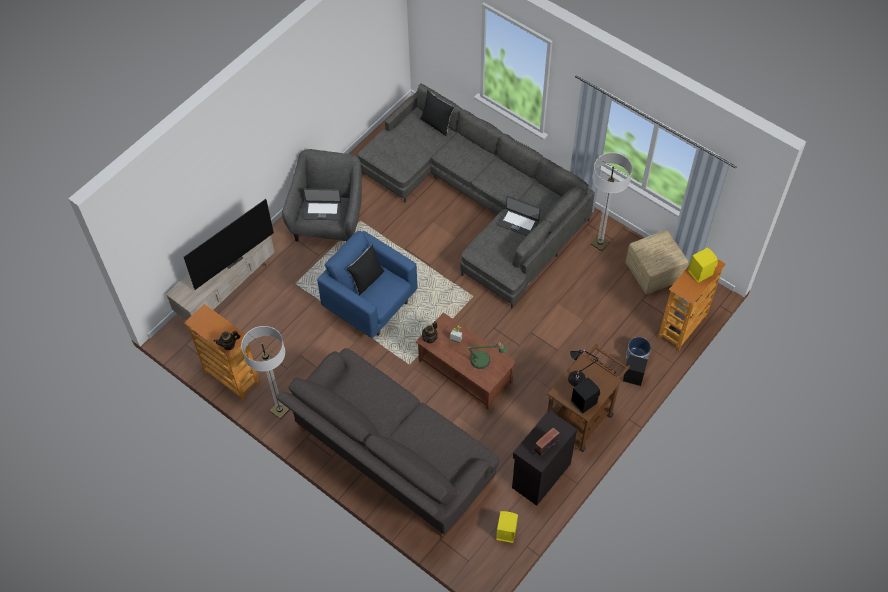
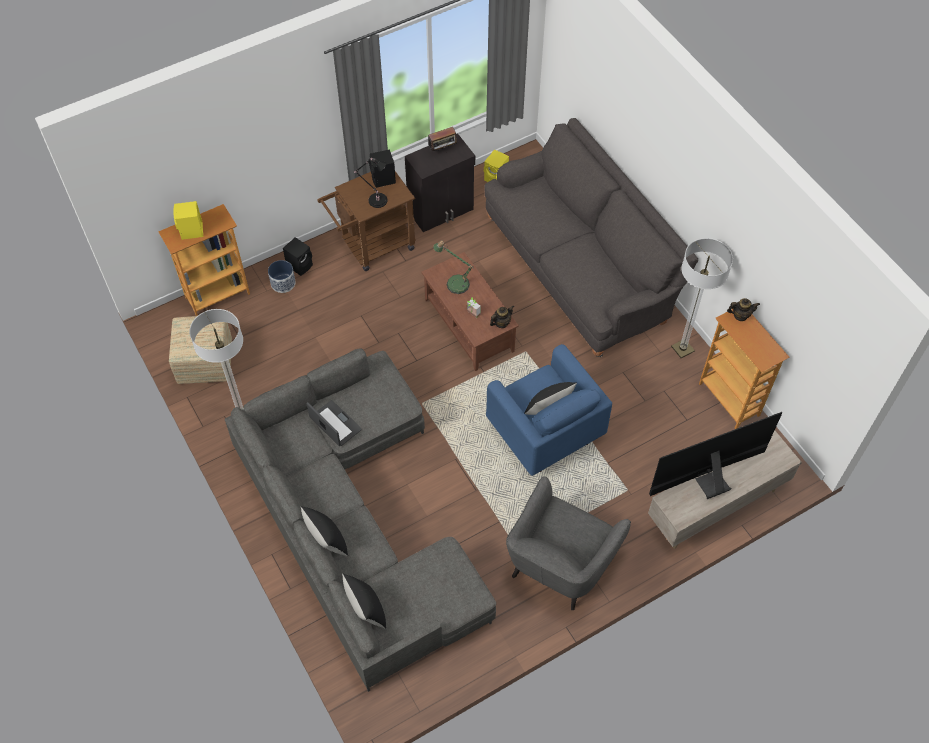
camera: 160 degrees left, 0 degrees up
(322, 210) = (572, 528): laptop -> none
(482, 152) = (327, 541): none -> black pillow

